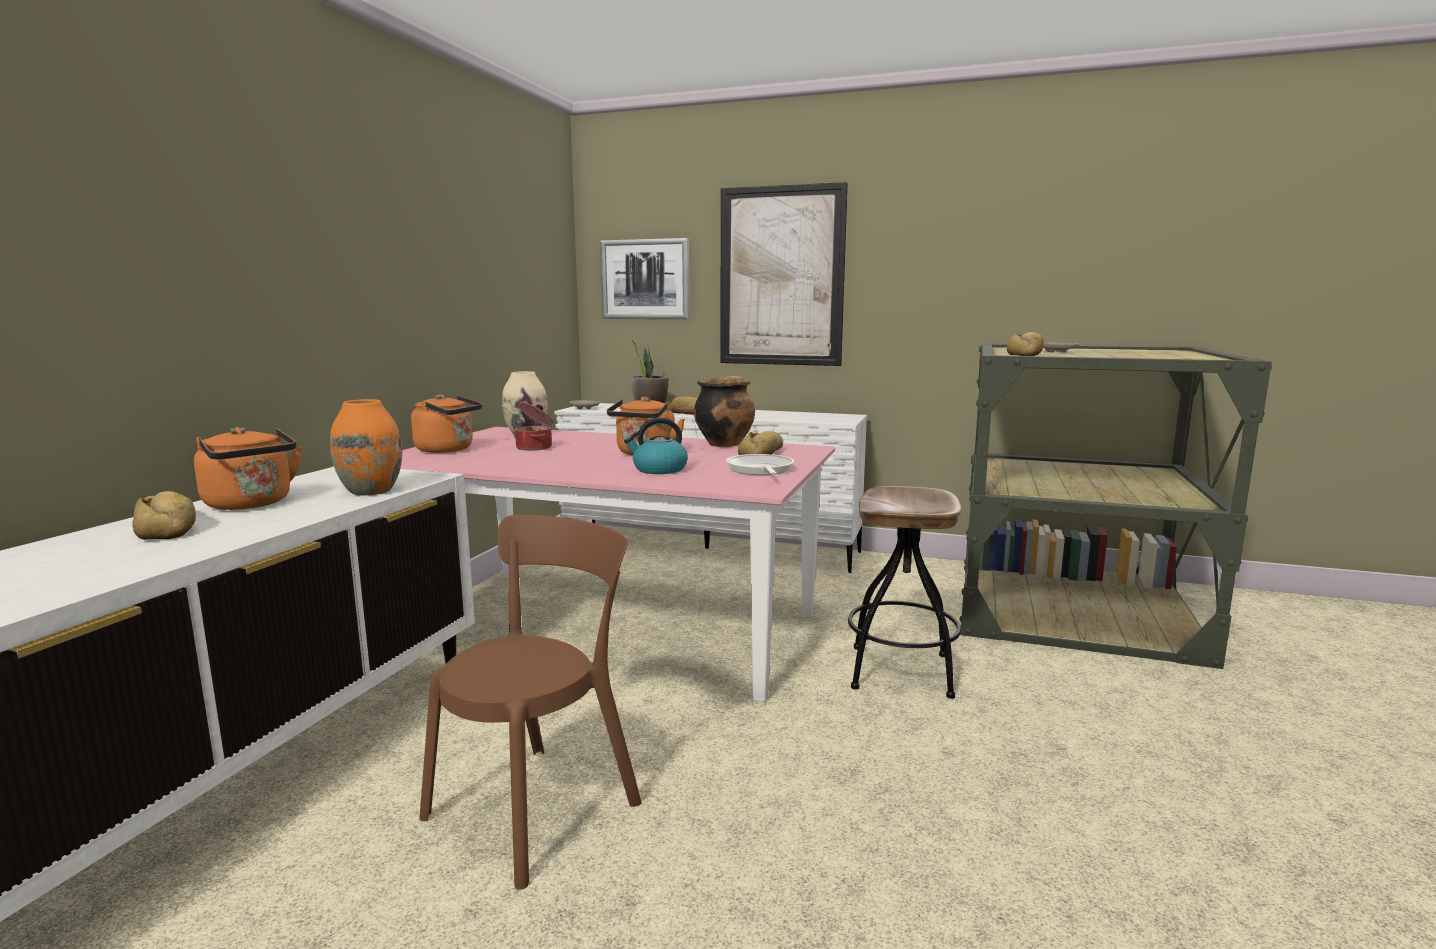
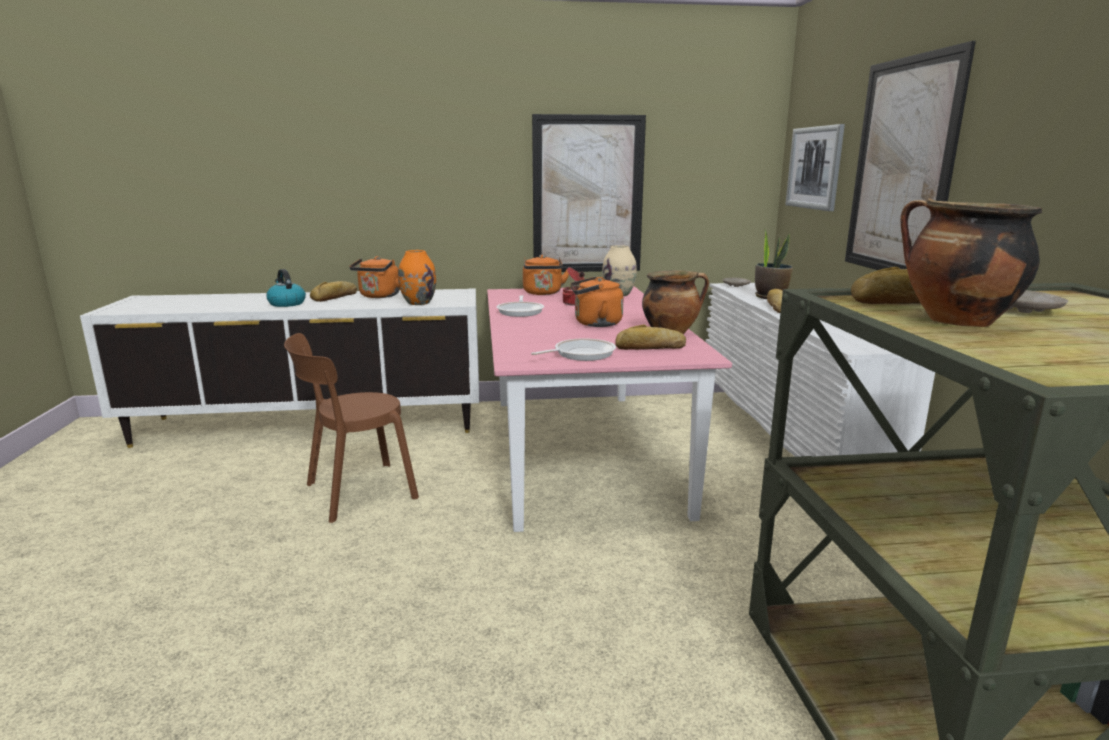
camera: 65 degrees right, 5 degrees up
(445, 310) = (588, 195): none -> picture
(530, 465) = (521, 311): none -> frying pan
(540, 804) = (355, 492): brown chair -> brown chair turned 135 degrees clockwise
(659, 469) = (546, 334): kettle -> kettle (286, 303)
(900, 671) = (622, 586): brown stool -> none
(1089, 356) = (954, 321): none -> cooking pot

